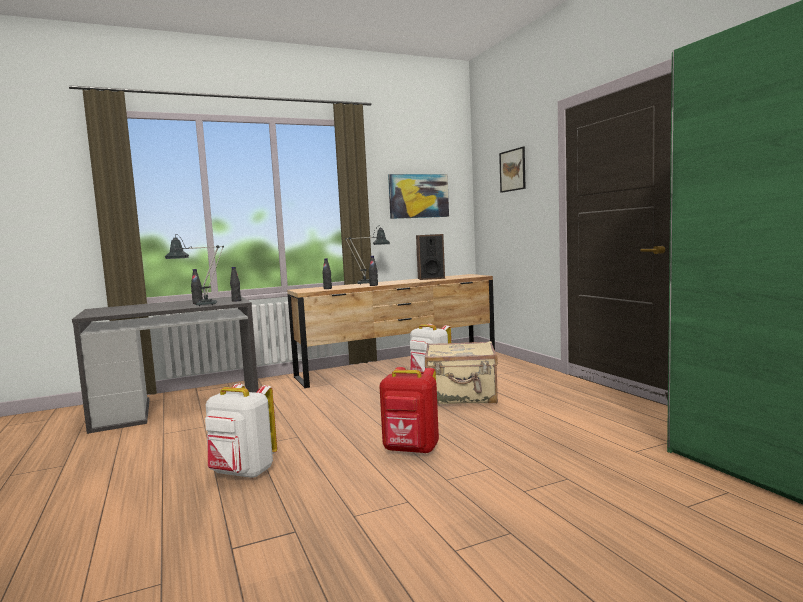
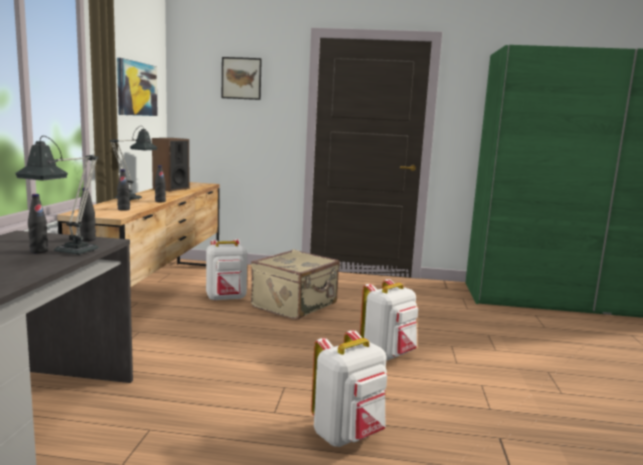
camera: 60 degrees left, 5 degrees up
(411, 450) = (388, 356): red backpack -> white backpack

